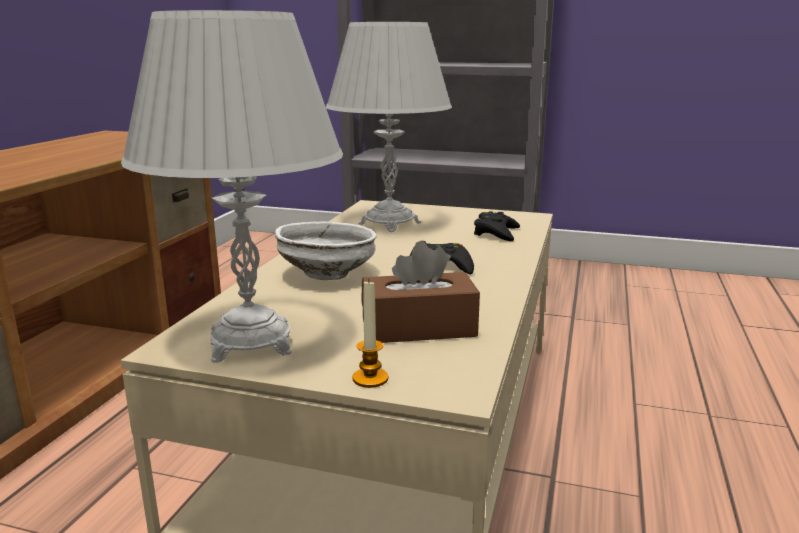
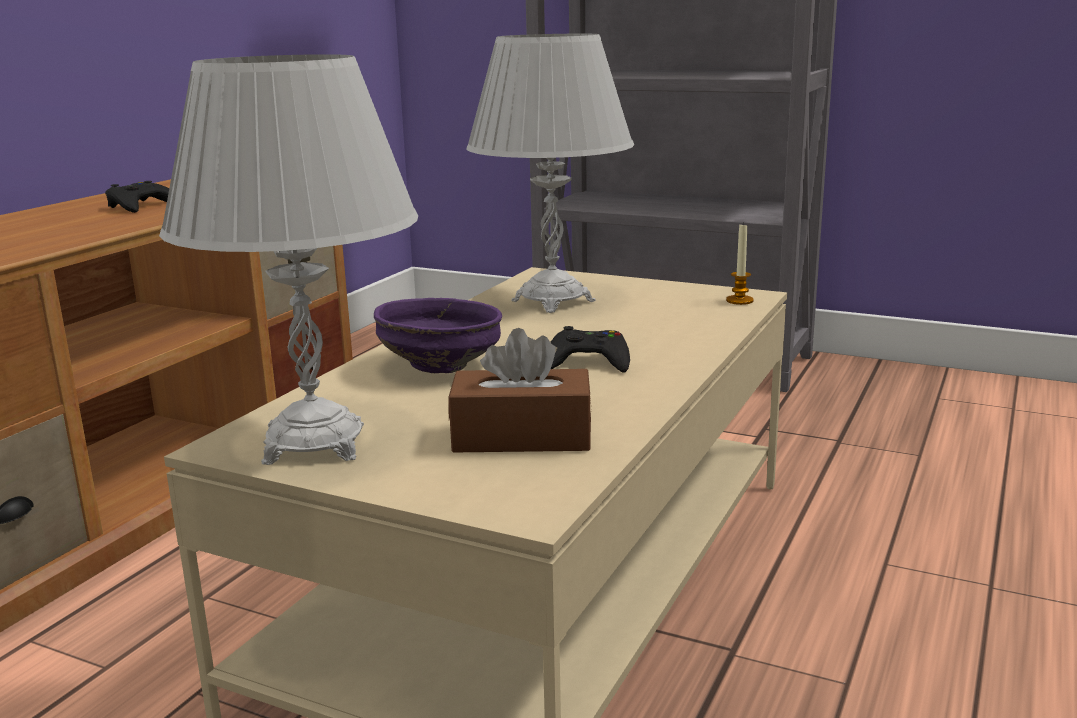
camera: 10 degrees right, 0 degrees up
(329, 274) = (443, 366): white bowl -> purple bowl
(370, 378) = (434, 492): candle -> candle (739, 300)
(496, 233) = (690, 317): black game controller -> black game controller (141, 206)

